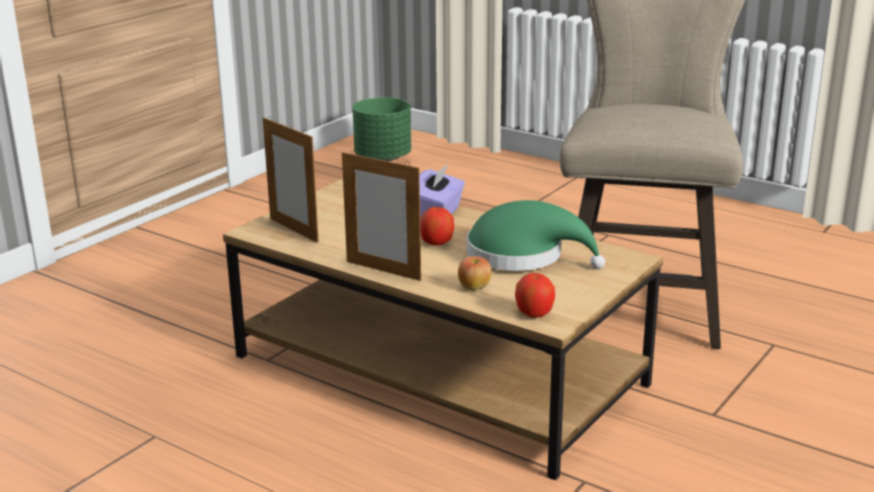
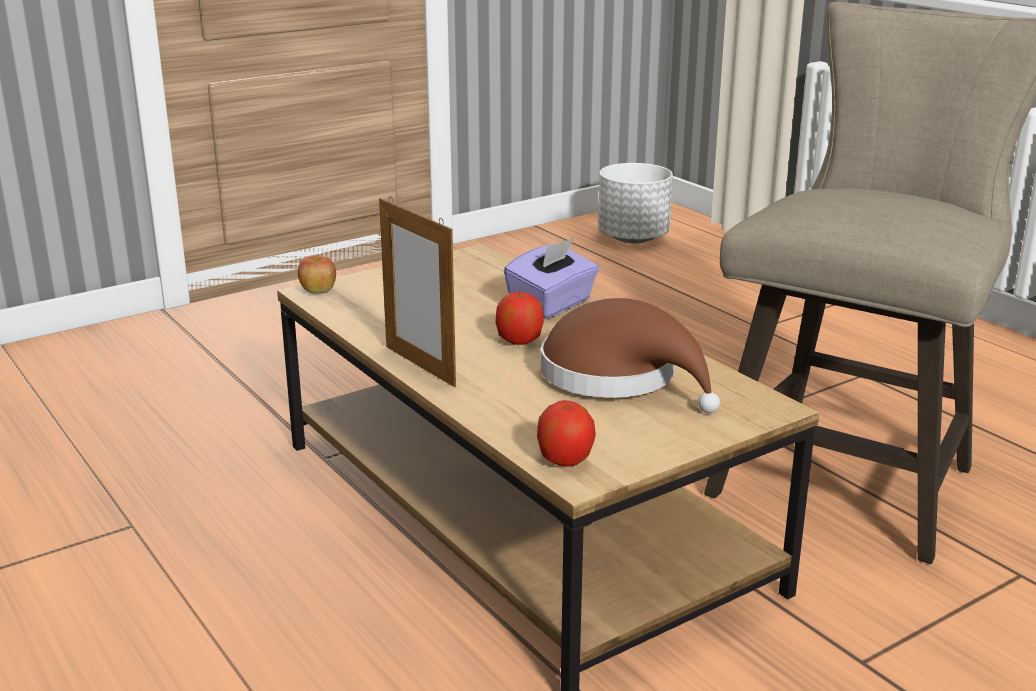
camera: 20 degrees right, 0 degrees up
(294, 230) = (361, 298): picture frame -> none
(383, 157) = (633, 238): green planter -> white planter
(474, 288) = (515, 409): apple -> apple (318, 292)
(523, 255) = (618, 377): green hat -> brown hat

